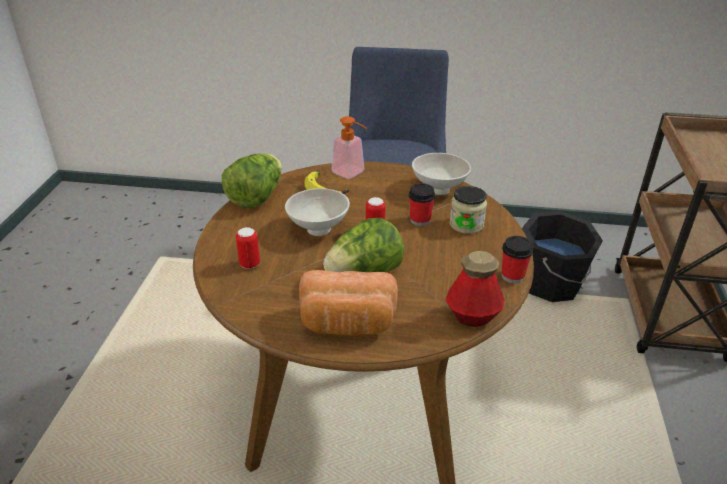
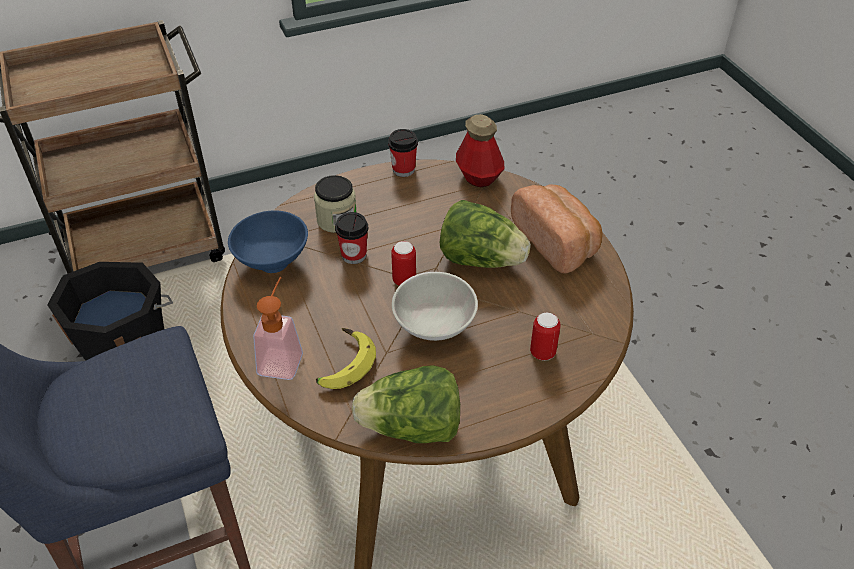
camera: 120 degrees left, 10 degrees up
(438, 188) = (272, 264): white bowl -> blue bowl

